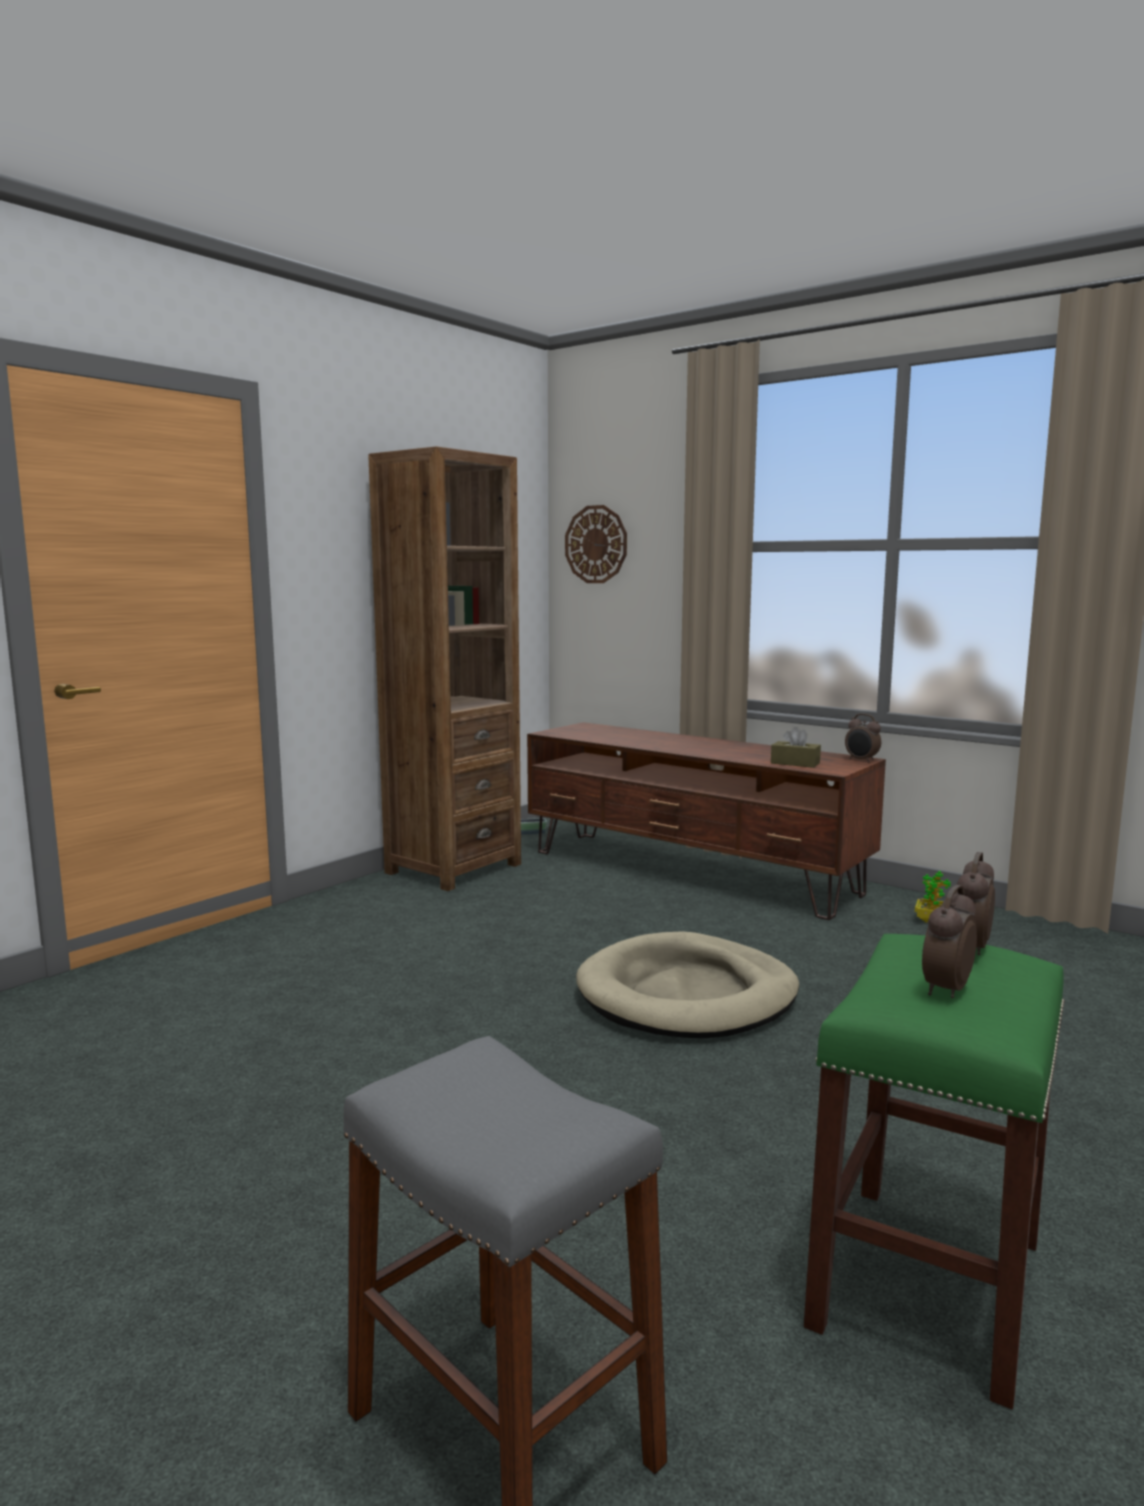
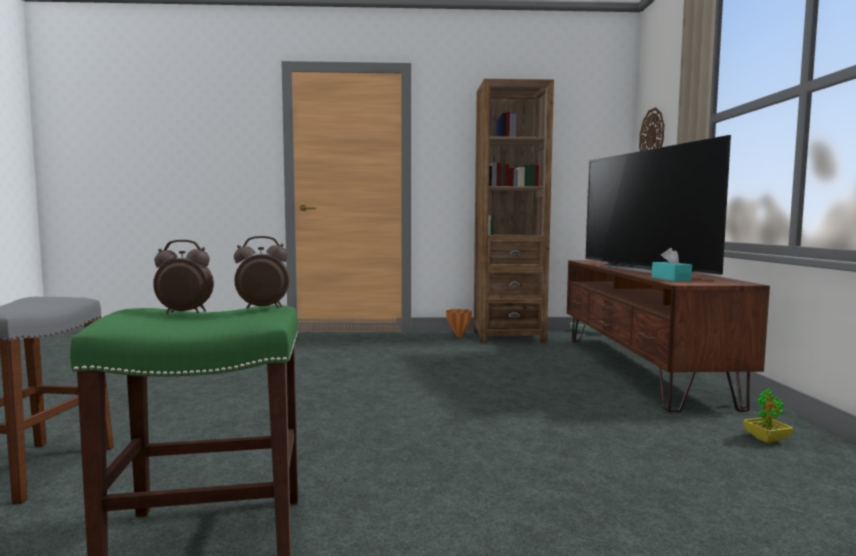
camera: 50 degrees right, 5 degrees down
(386, 887) = (459, 336): none -> orange vase
(687, 995) = (465, 407): beige dog bed -> none
(705, 746) = (648, 270): none -> television
(795, 763) = (670, 279): brown tissue box -> turquoise tissue box
(861, 760) = (738, 283): alarm clock -> none

